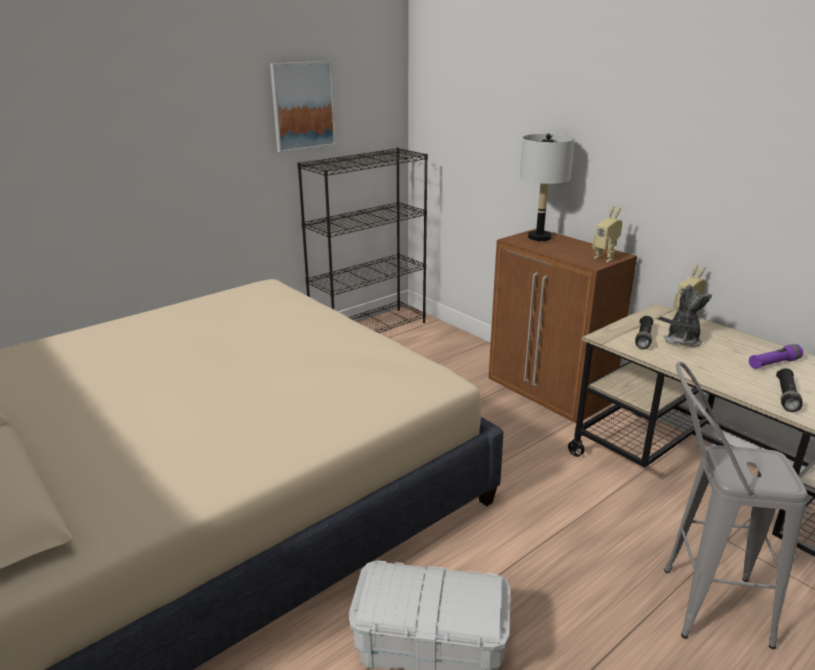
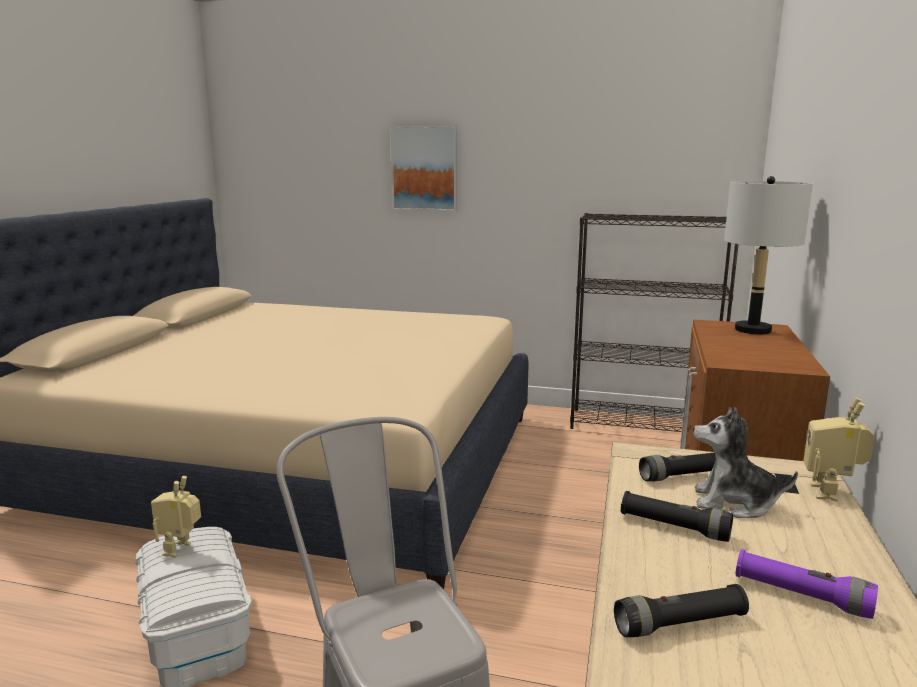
camera: 55 degrees right, 10 degrees down
(302, 106) = (603, 155): picture -> picture (424, 168)
(605, 258) = (767, 364): toy robot -> toy robot (181, 550)
(682, 340) = (734, 503): plush toy -> plush toy turned 150 degrees counterclockwise
(699, 363) = (674, 527): none -> black flashlight

